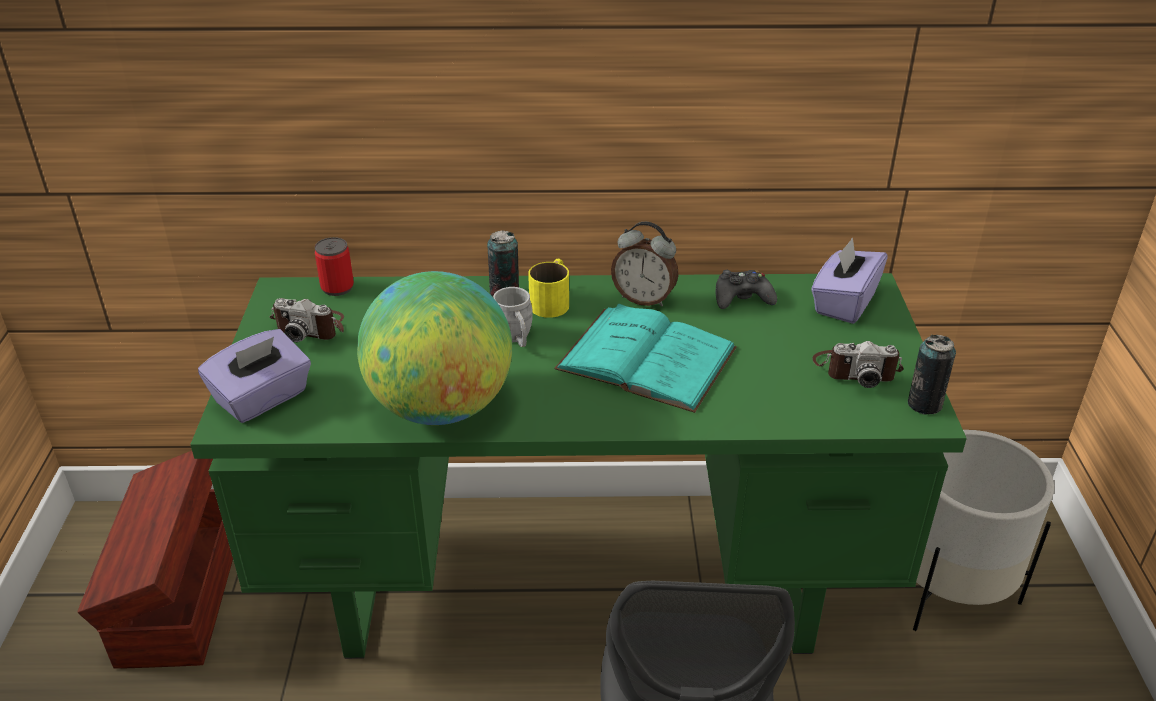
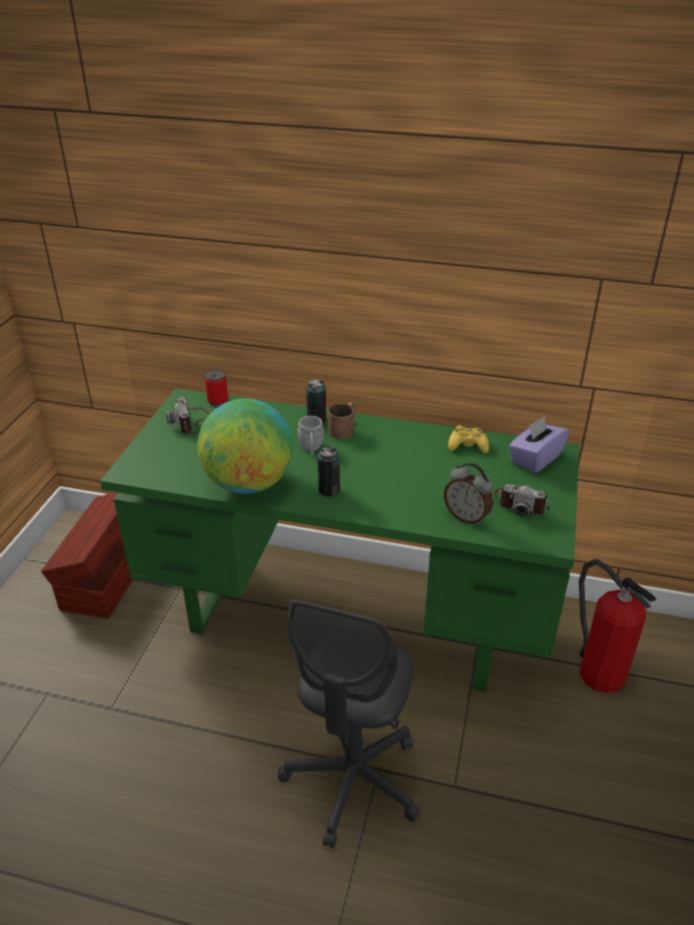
camera: 15 degrees right, 0 degrees up
(263, 398) = (149, 461): purple tissue box -> none
(311, 326) = (193, 422): camera -> camera turned 45 degrees clockwise
(552, 300) = (344, 428): yellow mug -> brown mug
(644, 299) = (403, 436): alarm clock -> alarm clock (466, 517)
(646, 358) = (387, 474): turquoise book -> none
(742, 298) = (468, 445): black game controller -> yellow game controller
(924, 404) = (556, 533): can -> can (329, 490)
(949, 590) = (598, 671): white planter -> fire extinguisher

